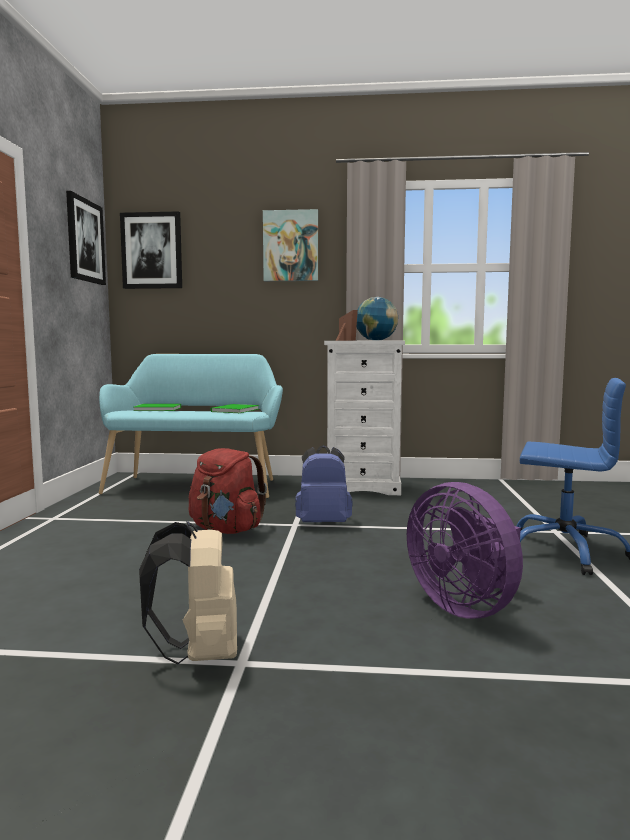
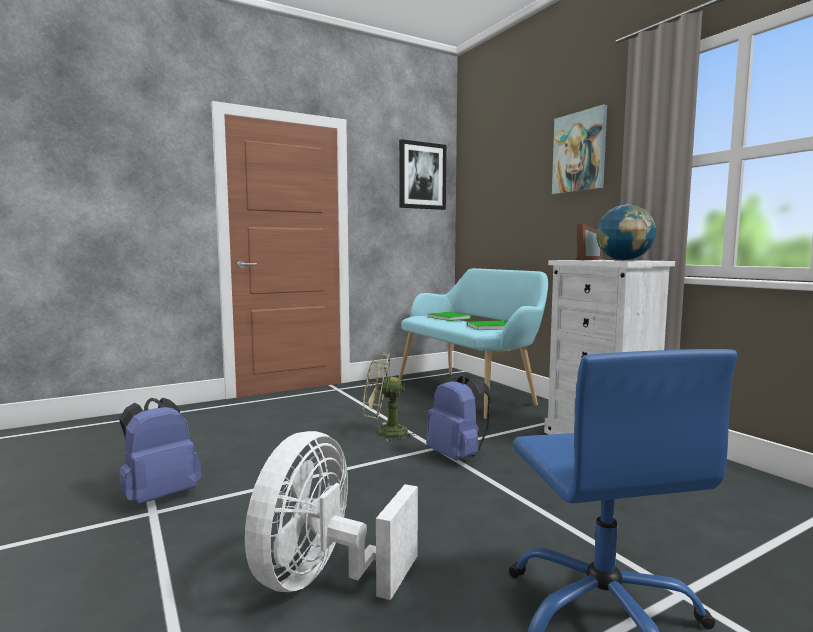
camera: 55 degrees right, 0 degrees up
(152, 251) = (479, 175): picture -> none
(199, 654) = (160, 496): beige backpack -> blue backpack
(226, 530) = (385, 432): red backpack -> green fan
(466, 606) = (324, 579): purple fan -> white fan

